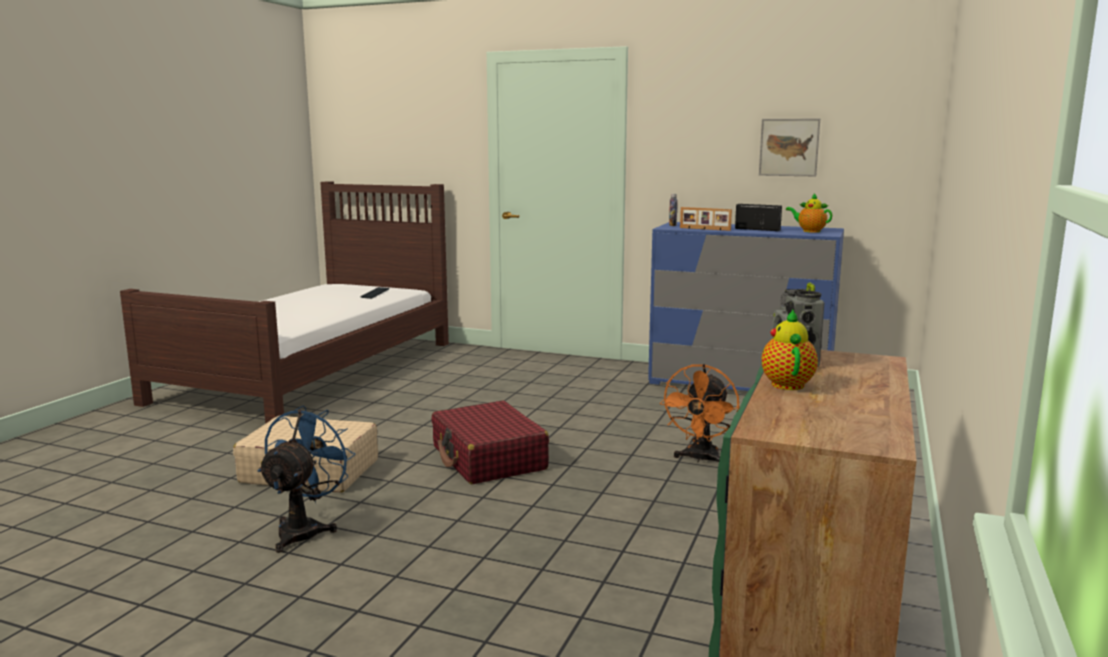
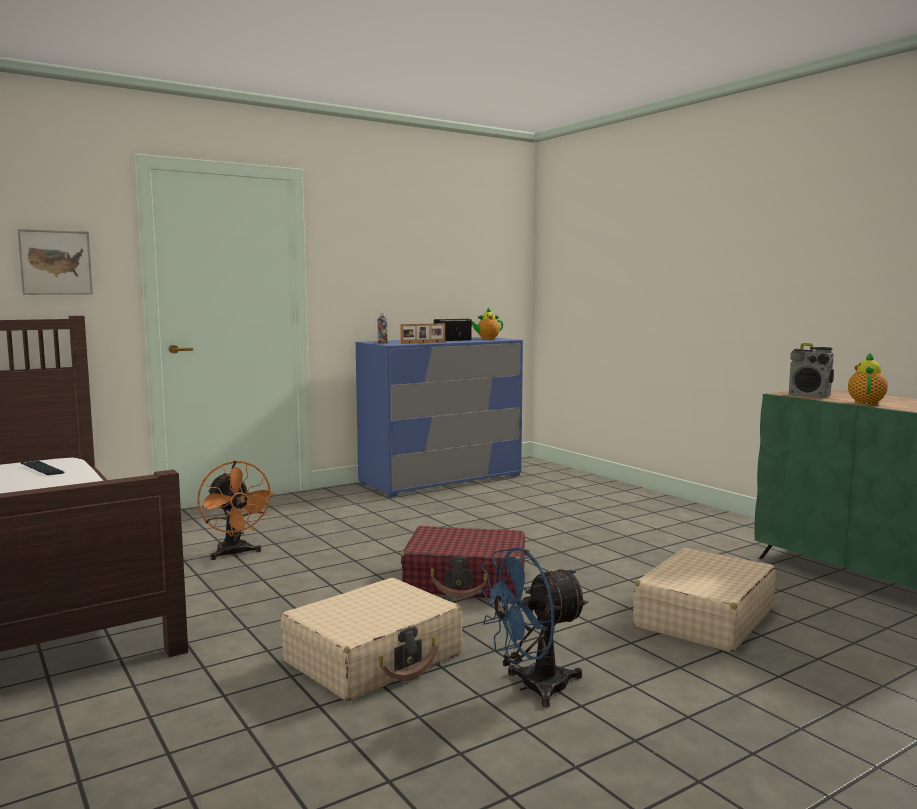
camera: 55 degrees left, 5 degrees down
(305, 529) = (532, 688): blue fan -> blue fan turned 75 degrees counterclockwise
(527, 567) = (704, 618): none -> beige suitcase
(700, 459) = (570, 526): orange fan -> orange fan (235, 554)
(786, 383) = (866, 402): teapot -> teapot turned 75 degrees clockwise
(789, 147) = (441, 271): picture -> picture (55, 262)

